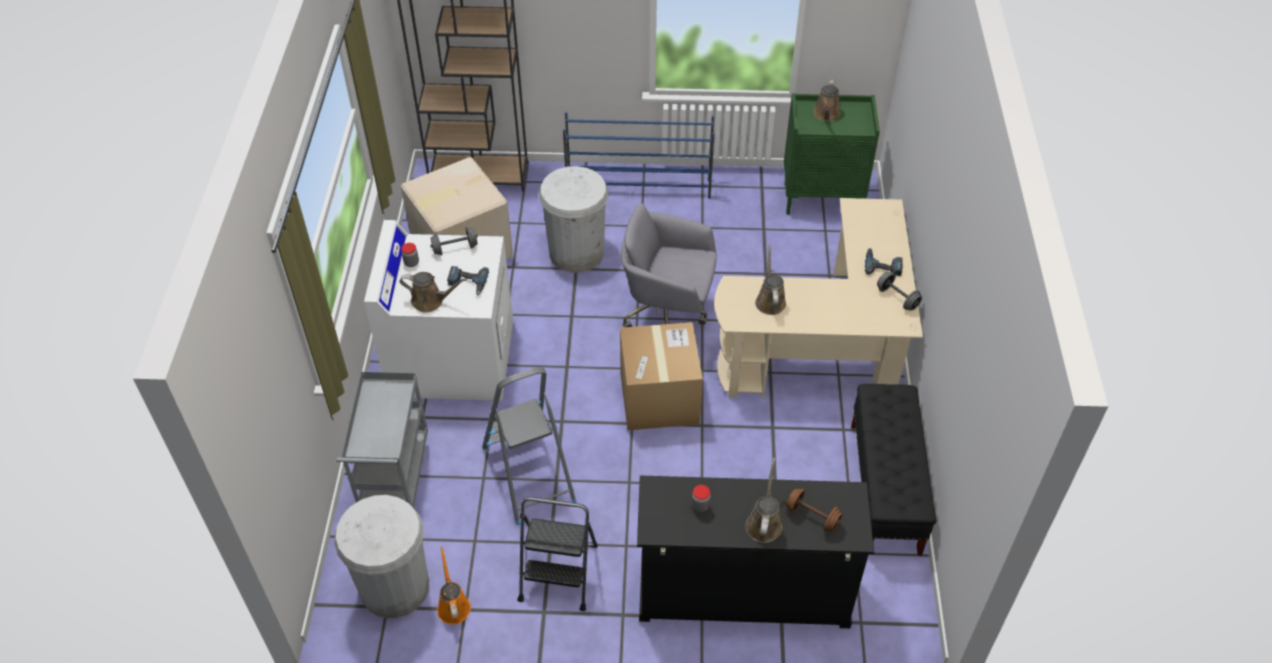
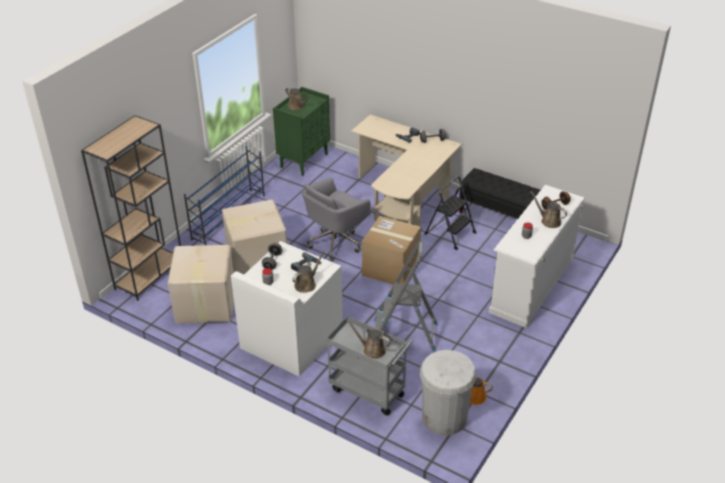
camera: 60 degrees left, 10 degrees down
(560, 569) = (476, 345): black step ladder -> black step ladder (448, 232)
(576, 253) = (256, 259): white trash can -> cardboard box
(743, 591) = (531, 286): black cabinet -> white cabinet
(770, 300) = (401, 177): brown watering can -> brown watering can (372, 350)

